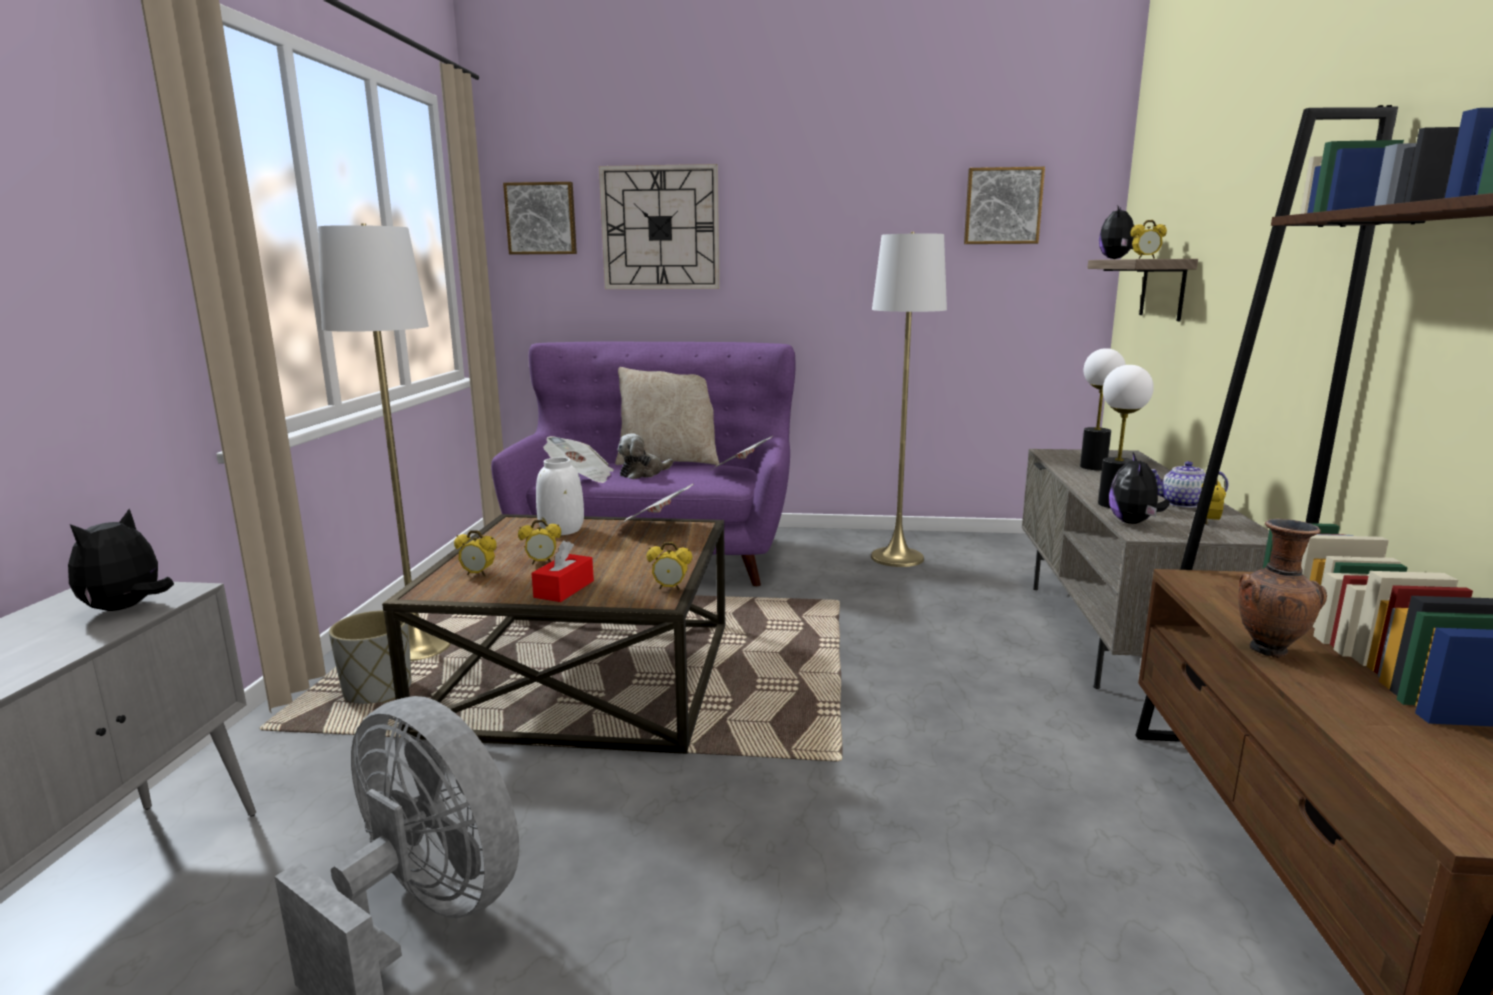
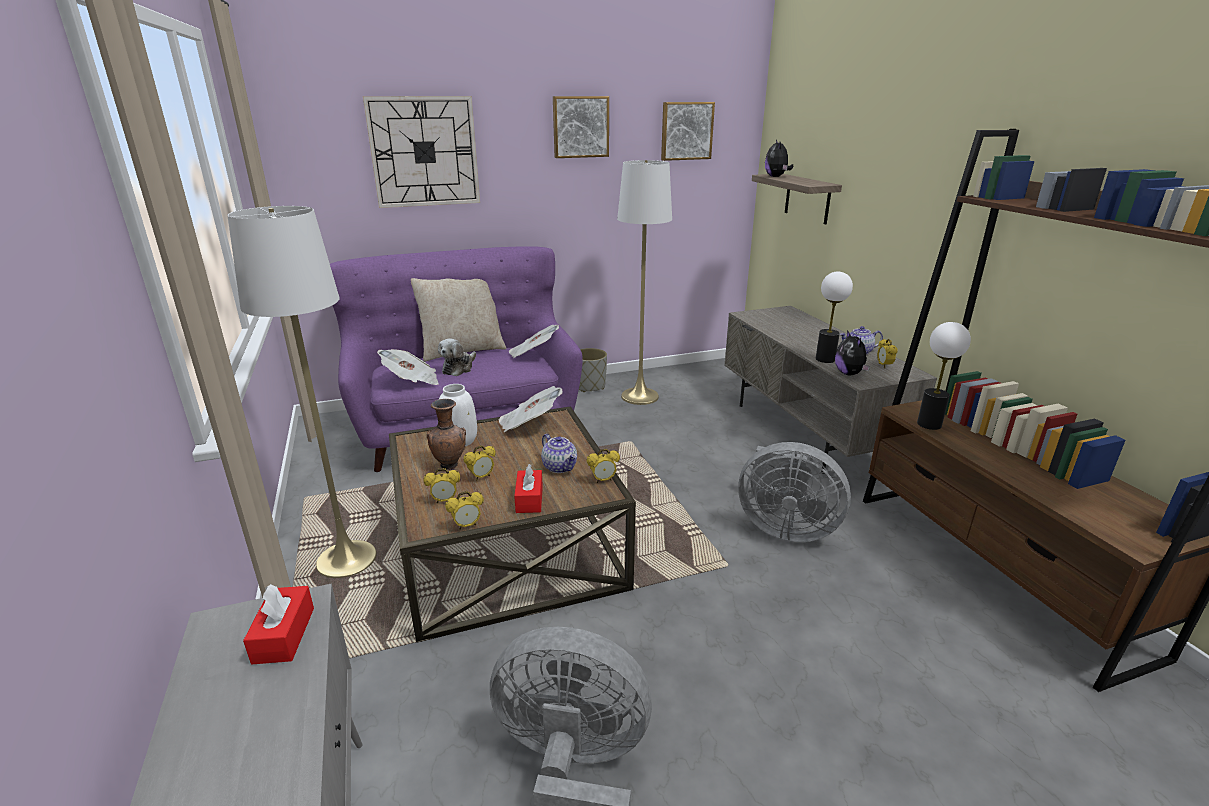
camera: 25 degrees left, 10 degrees up
(126, 608) = (284, 635): plush toy -> red tissue box
(378, 691) = (354, 608): grey planter -> grey planter (590, 386)
(541, 218) = (308, 145): picture -> picture (580, 127)
(638, 569) = (560, 467): none -> teapot
(969, 738) = (784, 528): none -> grey fan
(1093, 467) = (782, 326): table lamp -> table lamp (929, 424)
(1145, 258) = (803, 181): alarm clock -> alarm clock (467, 525)
(1269, 650) = (983, 457): brown vase -> brown vase (450, 465)

